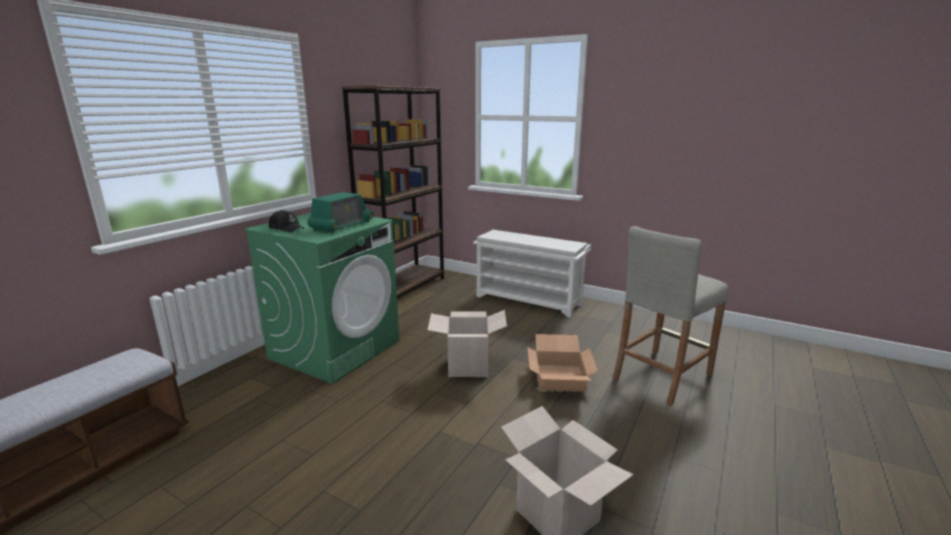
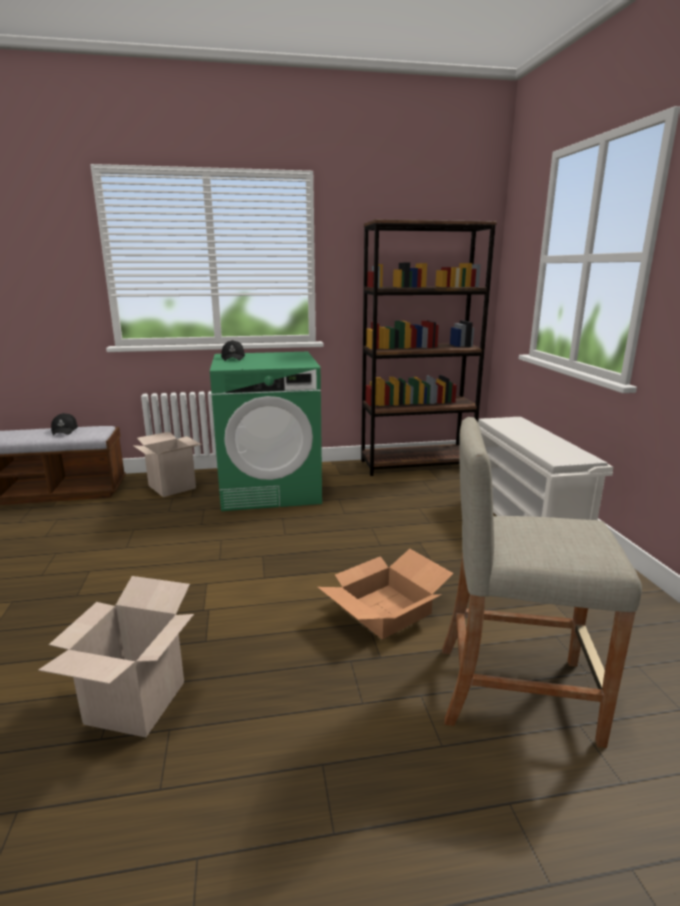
camera: 50 degrees right, 0 degrees up
(86, 375) = (65, 430): none -> black cap
(342, 225) = (270, 363): radio -> none
(468, 367) = (327, 552): cardboard box -> cardboard box (172, 487)

